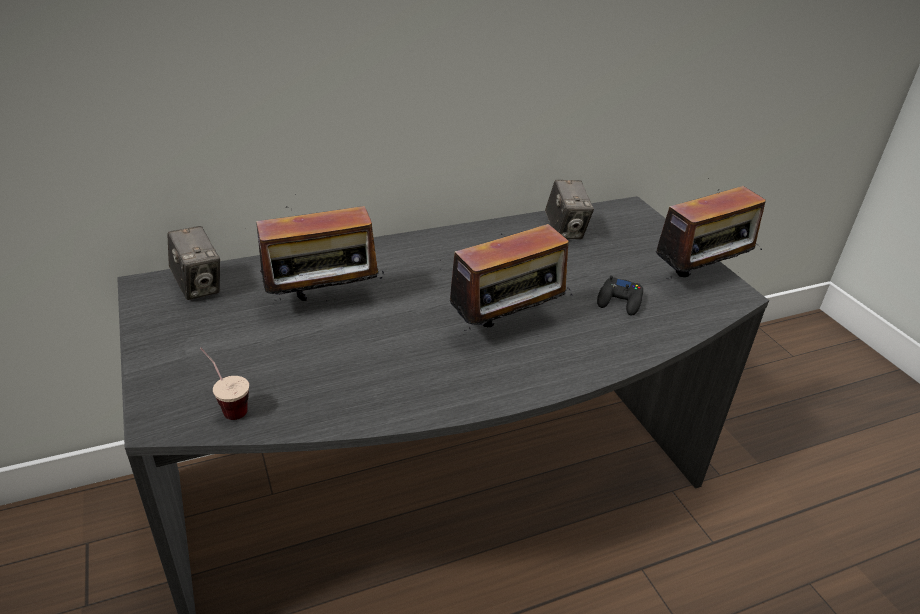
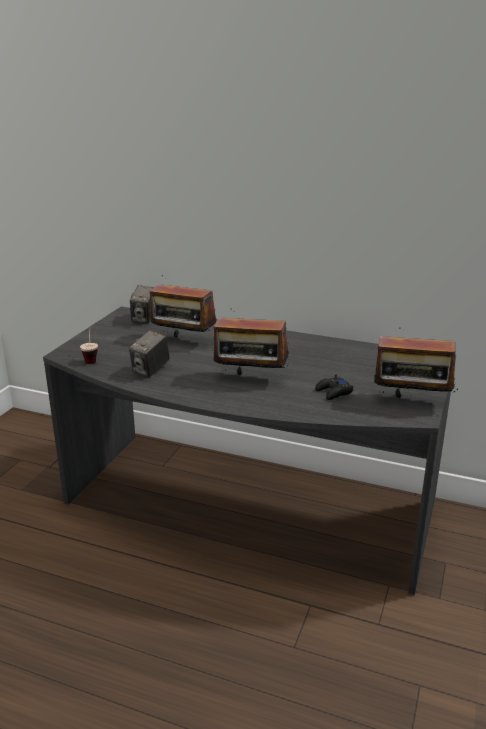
camera: 45 degrees right, 10 degrees down
(565, 231) = (366, 355): camera -> camera (150, 370)

